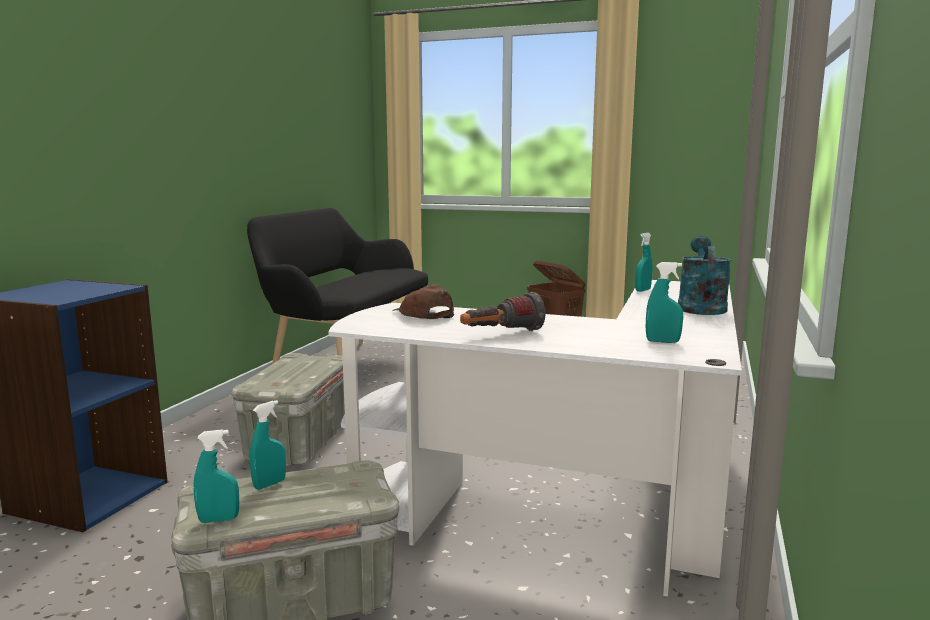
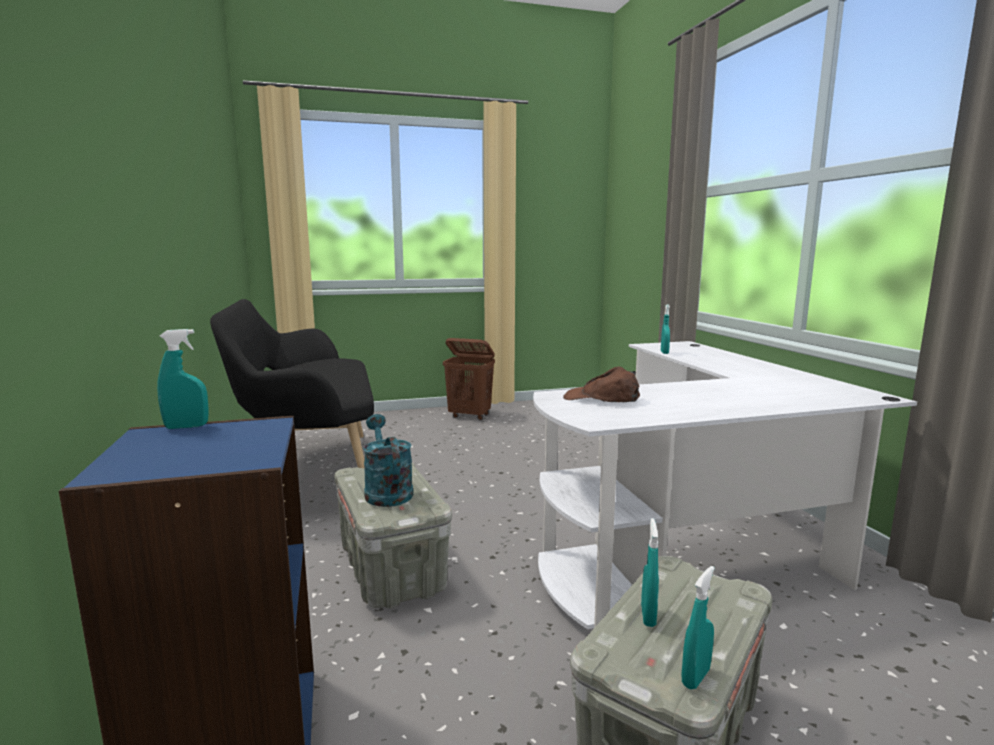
camera: 35 degrees left, 0 degrees up
(501, 334) = (718, 405): flashlight -> none
(662, 341) = (816, 390): turquoise spray bottle -> turquoise spray bottle (186, 427)
(700, 307) = (739, 360): turquoise watering can -> turquoise watering can (386, 491)

